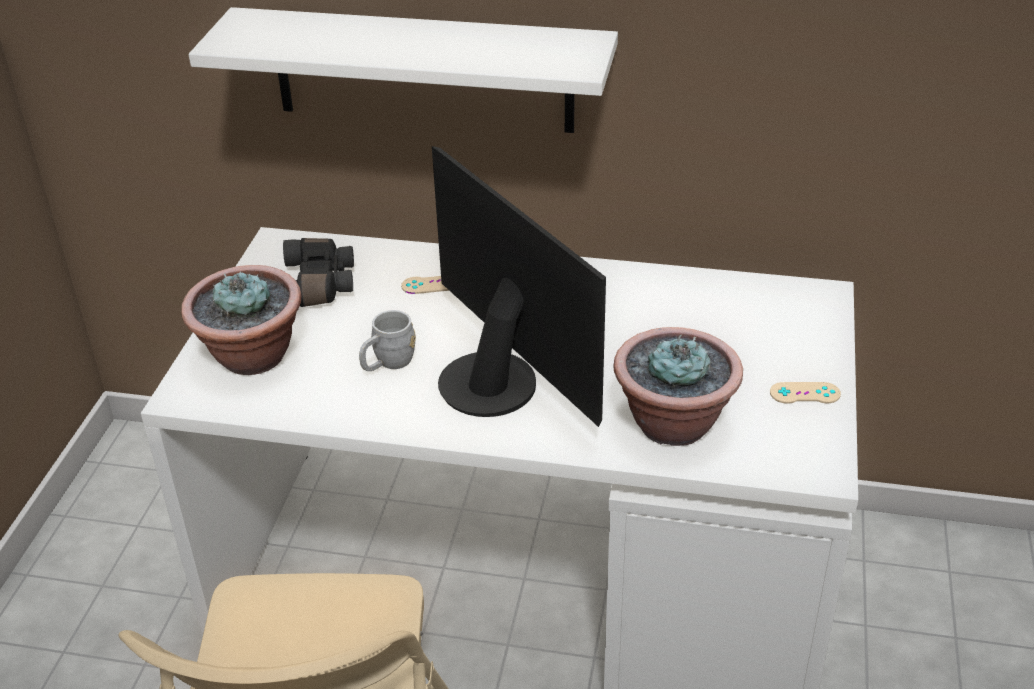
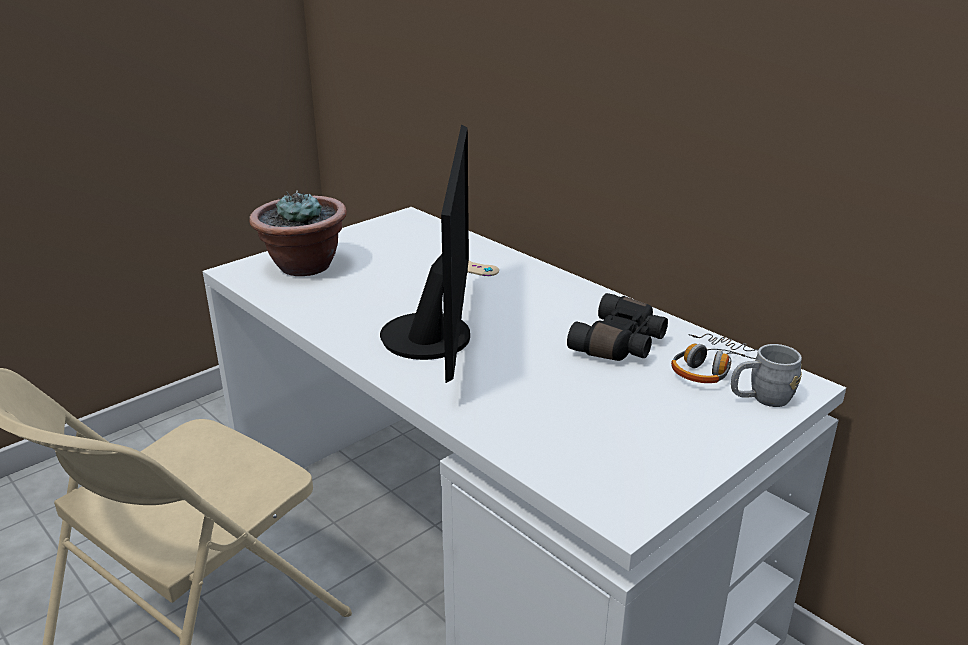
camera: 35 degrees right, 10 degrees down
(320, 284) = (401, 244): black binoculars -> black binoculars (621, 344)
(387, 364) = (378, 300): grey mug -> grey mug (761, 398)
(423, 70) = (519, 88): white shelf -> none
(673, 423) = (533, 419): potted plant -> none
(748, 308) = (710, 368): none -> headphones
(805, 393) = (685, 448): beige game controller -> none

